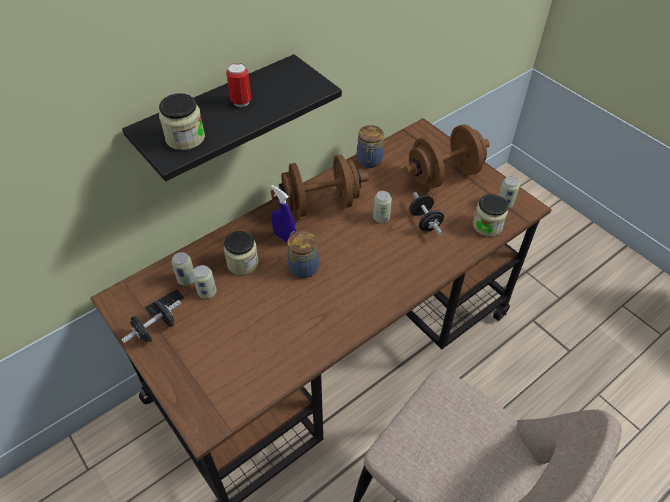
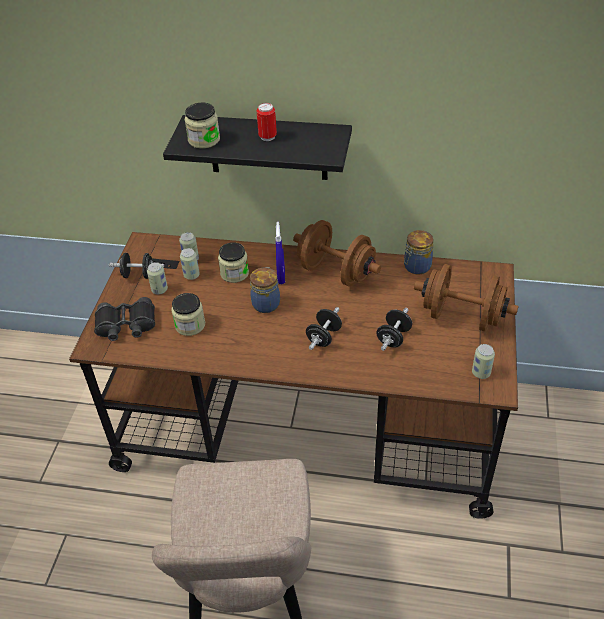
camera: 50 degrees right, 5 degrees down
(210, 382) = (126, 325): none -> black binoculars
(380, 258) = (324, 337): none -> black dumbbell
(381, 218) = (365, 312): can -> can (159, 290)
(487, 225) = (439, 377): jar -> jar (190, 325)

